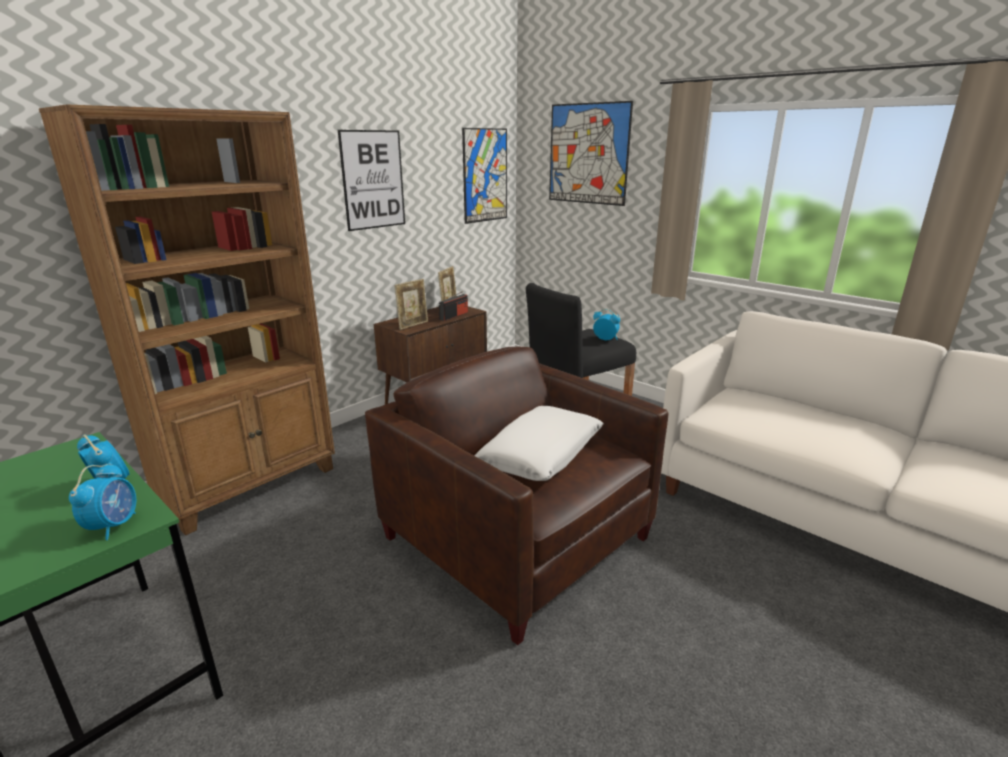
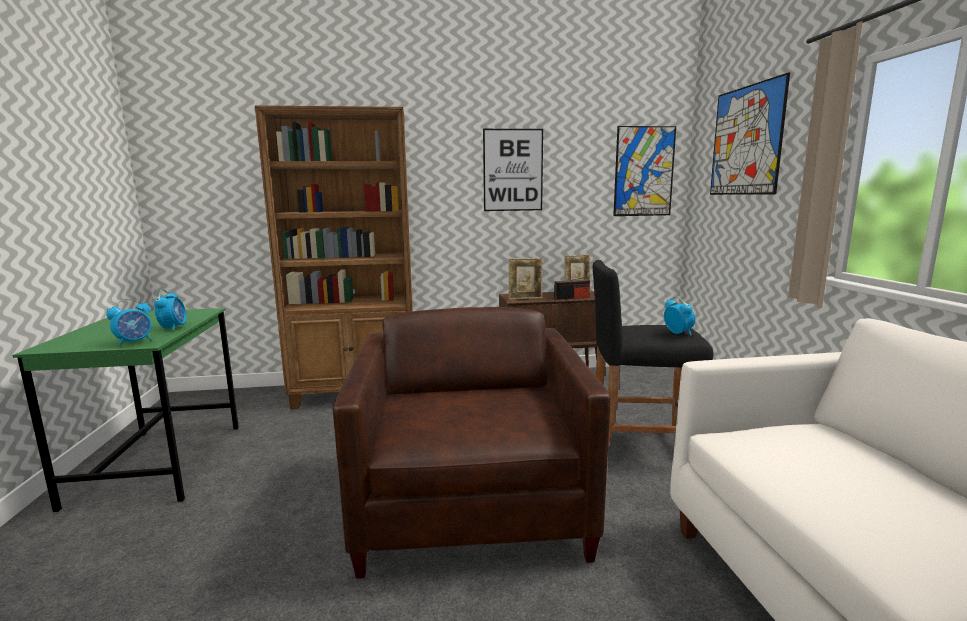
camera: 40 degrees right, 10 degrees down
(541, 454) = (473, 407): white pillow -> none

